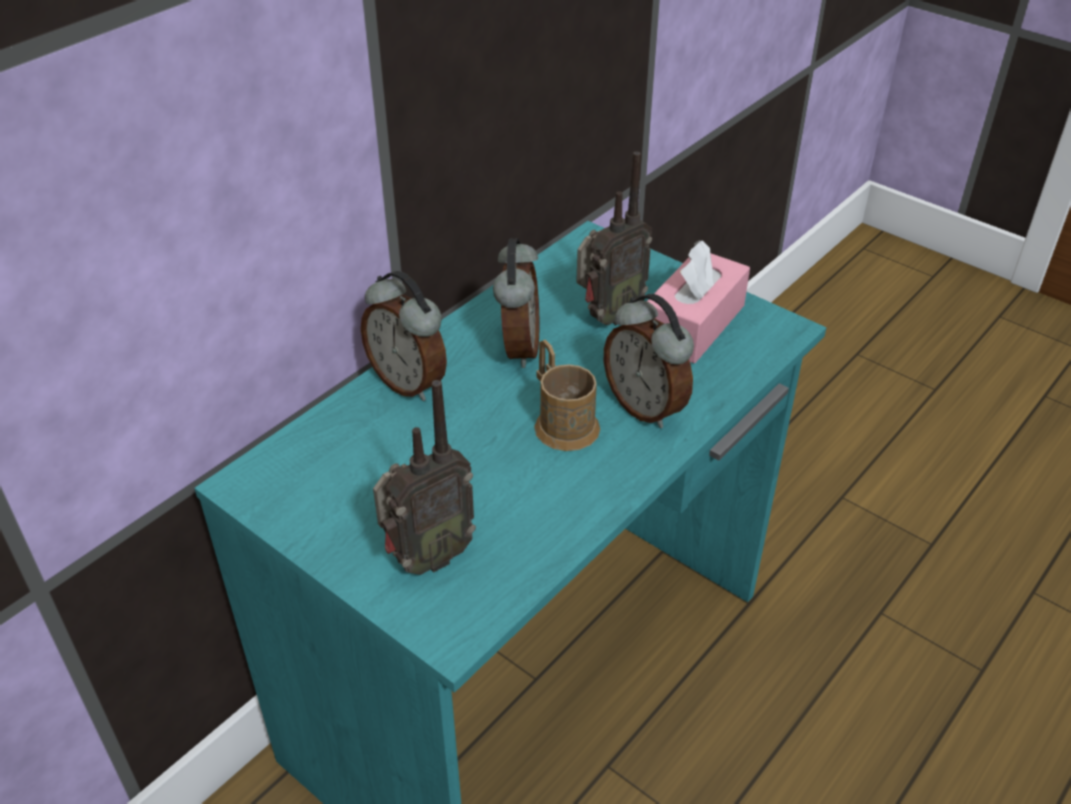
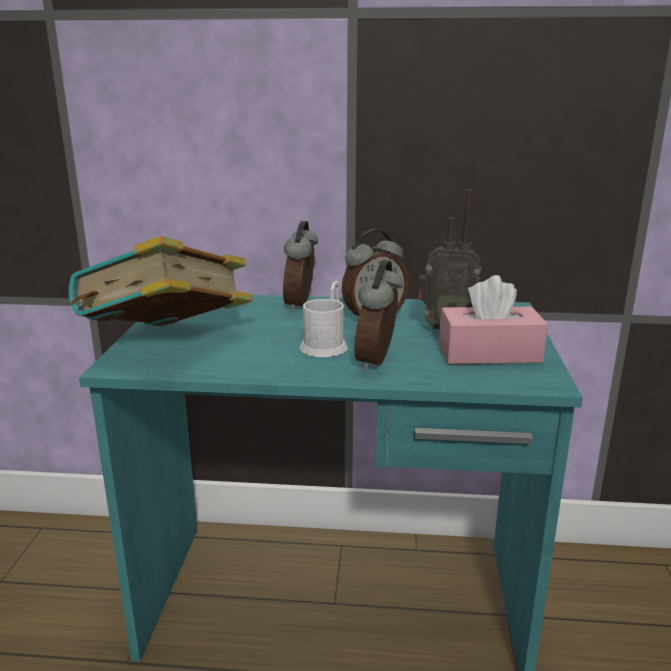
camera: 55 degrees right, 20 degrees down
(426, 558) = (168, 345): radio -> book
(561, 421) = (326, 344): brown mug -> white mug

